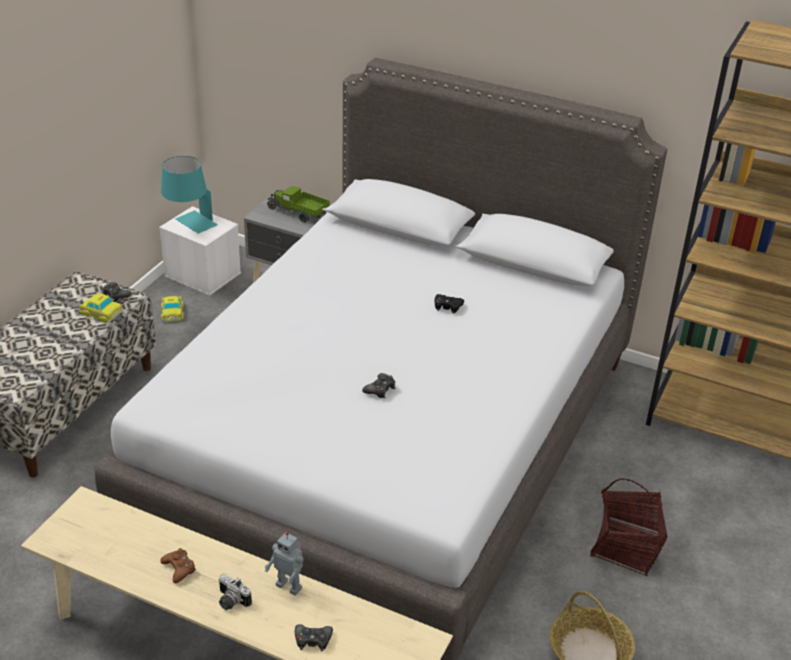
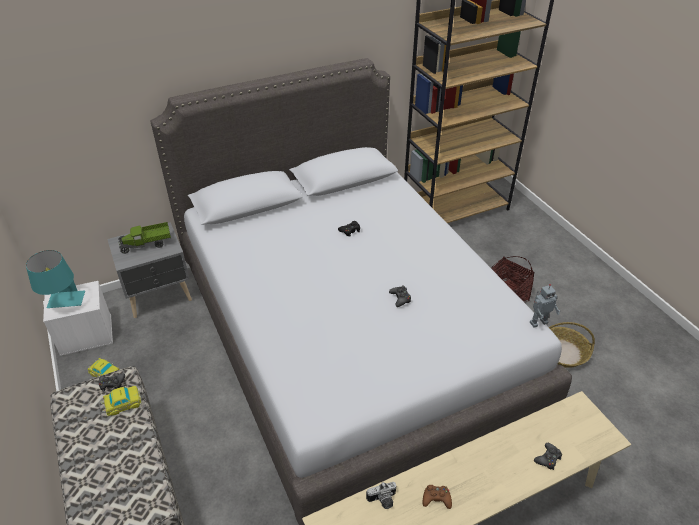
camera: 50 degrees left, 5 degrees up
(230, 601) = (487, 485): camera -> camera (383, 501)
(290, 586) = (493, 445): toy robot -> toy robot (538, 322)

